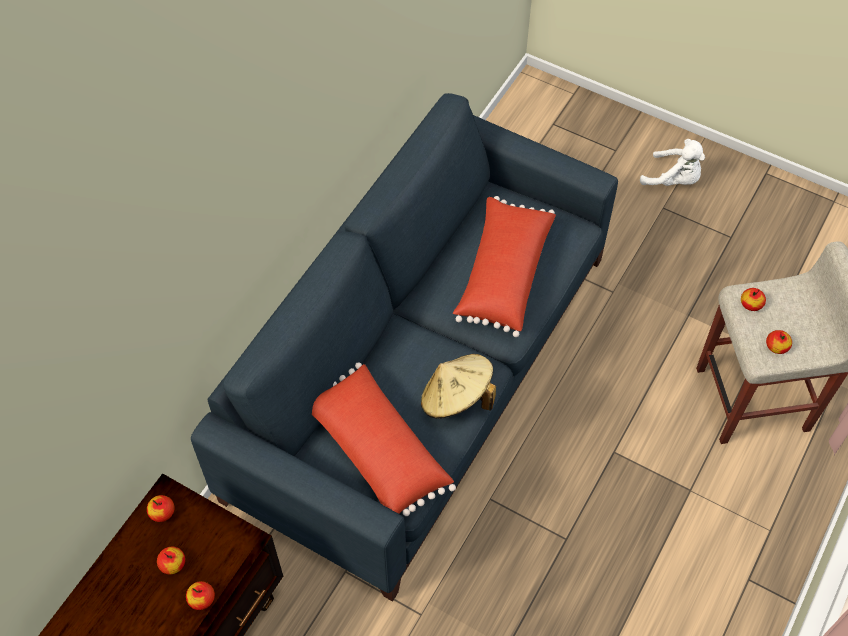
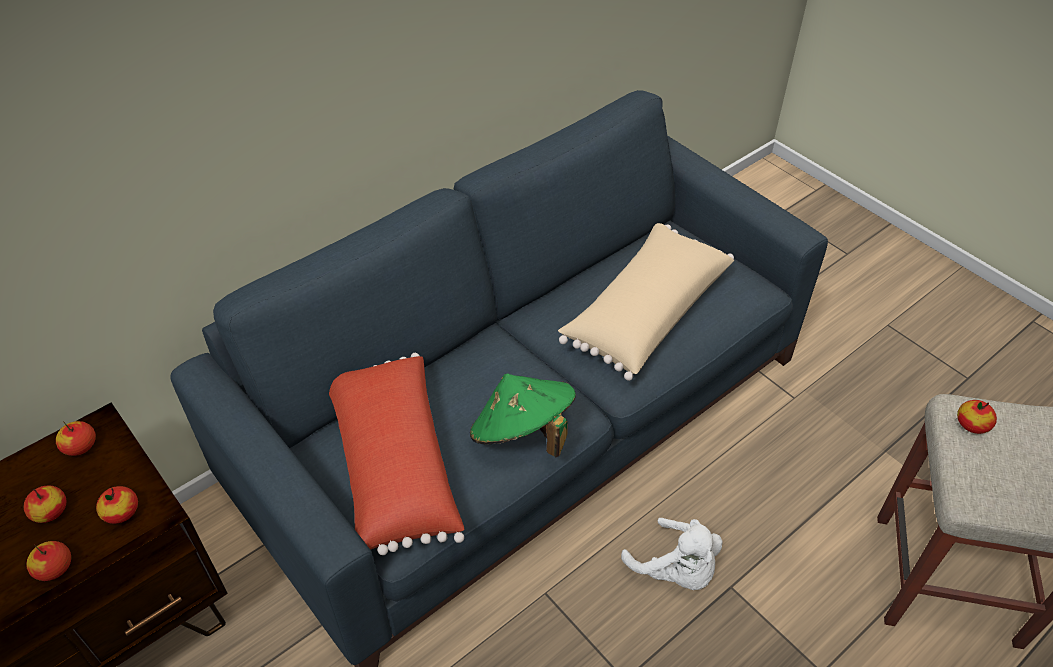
camera: 20 degrees right, 10 degrees down
(456, 399) = (522, 435): beige hat -> green hat
(502, 274) = (644, 313): red pillow -> beige pillow
(673, 180) = (910, 299): white plush toy -> white plush toy (676, 570)
(776, 346) = (998, 490): apple -> apple (122, 512)

